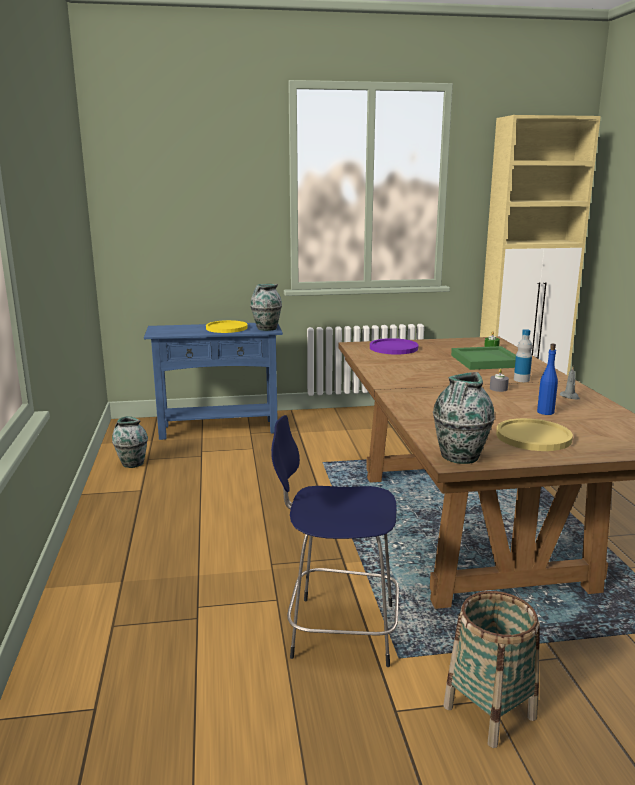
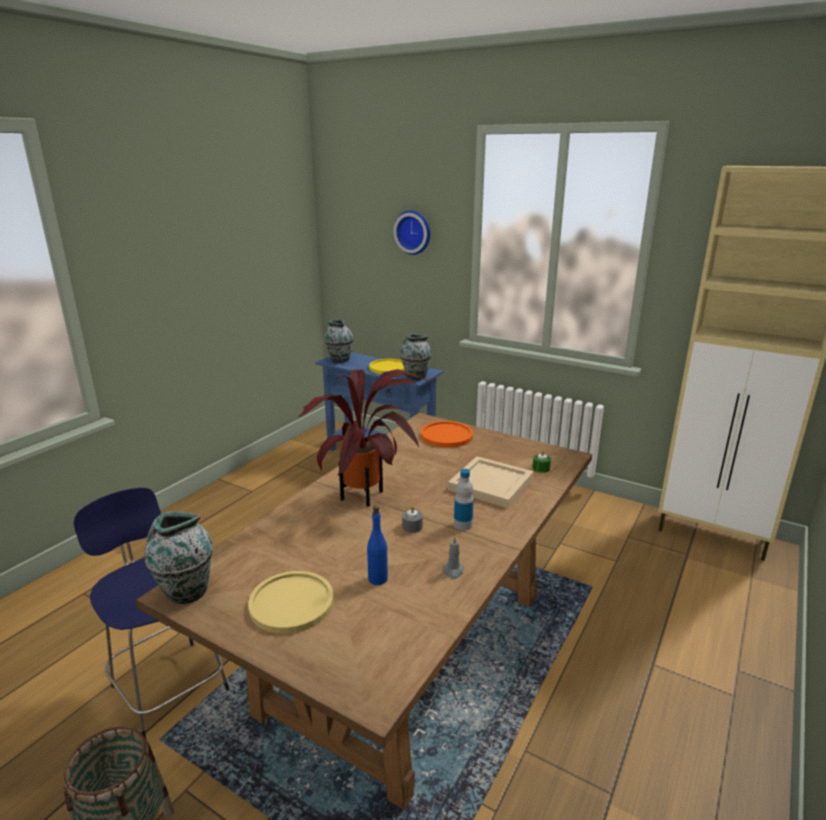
camera: 40 degrees right, 5 degrees up
(132, 463) = (281, 465): vase -> vase (340, 360)
(222, 186) = (413, 232): none -> wall clock
(393, 348) = (446, 435): purple plate -> orange plate
(432, 386) = (364, 497): none -> potted plant
(487, 361) = (491, 485): green tray -> beige tray

